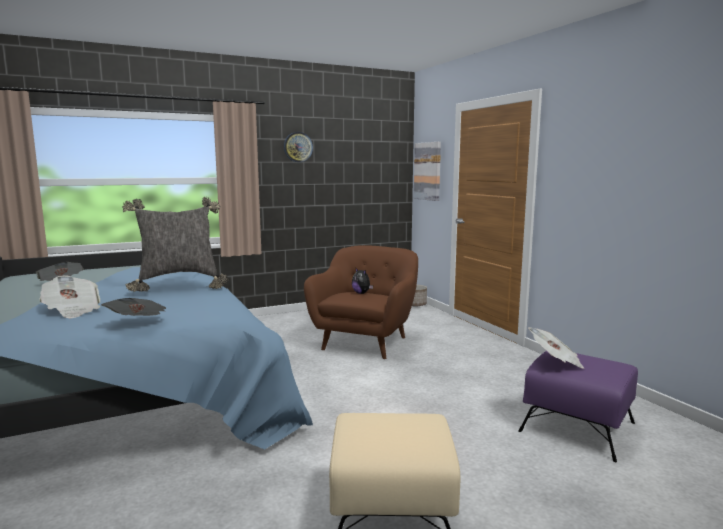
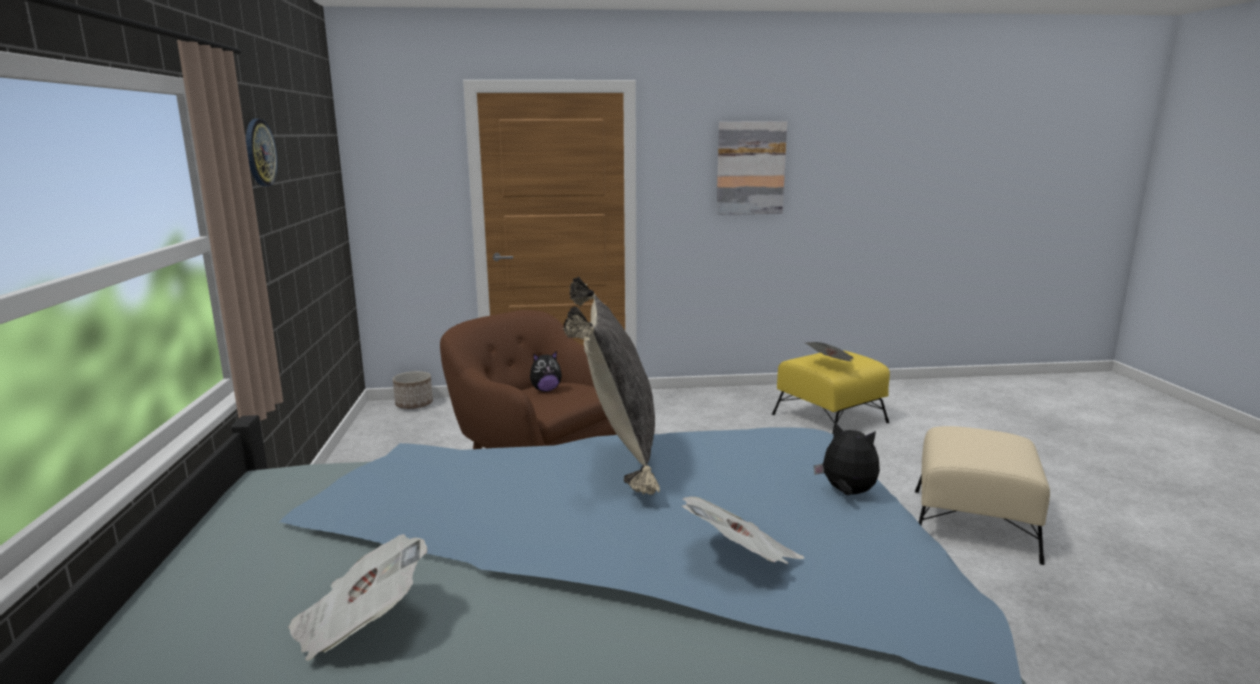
camera: 70 degrees left, 5 degrees up
(138, 323) = (847, 493): newspaper -> plush toy
(428, 171) = (396, 185): picture -> picture (750, 168)
(578, 427) = (830, 418): purple ottoman -> yellow ottoman

